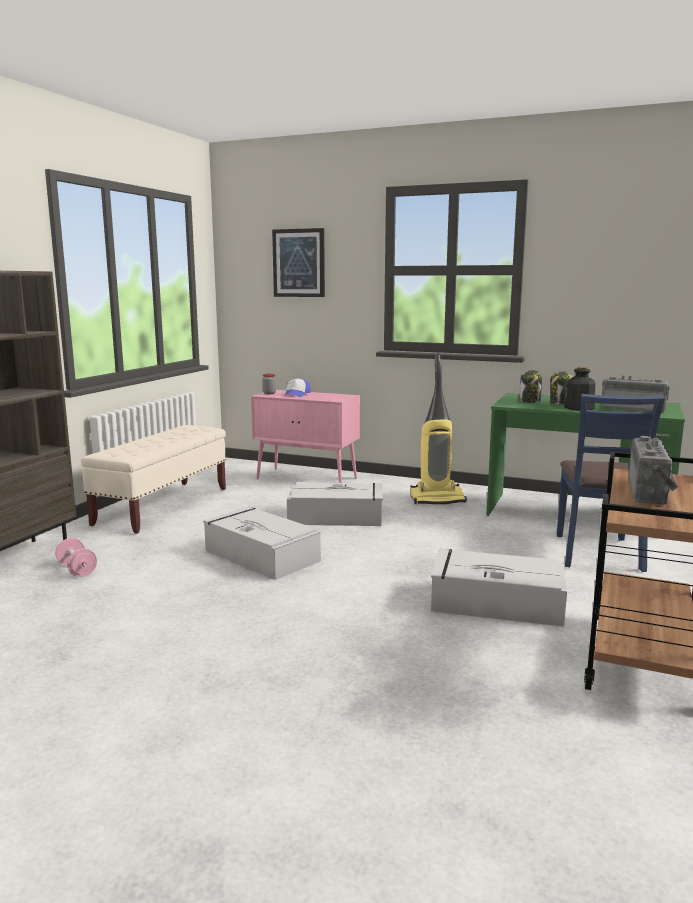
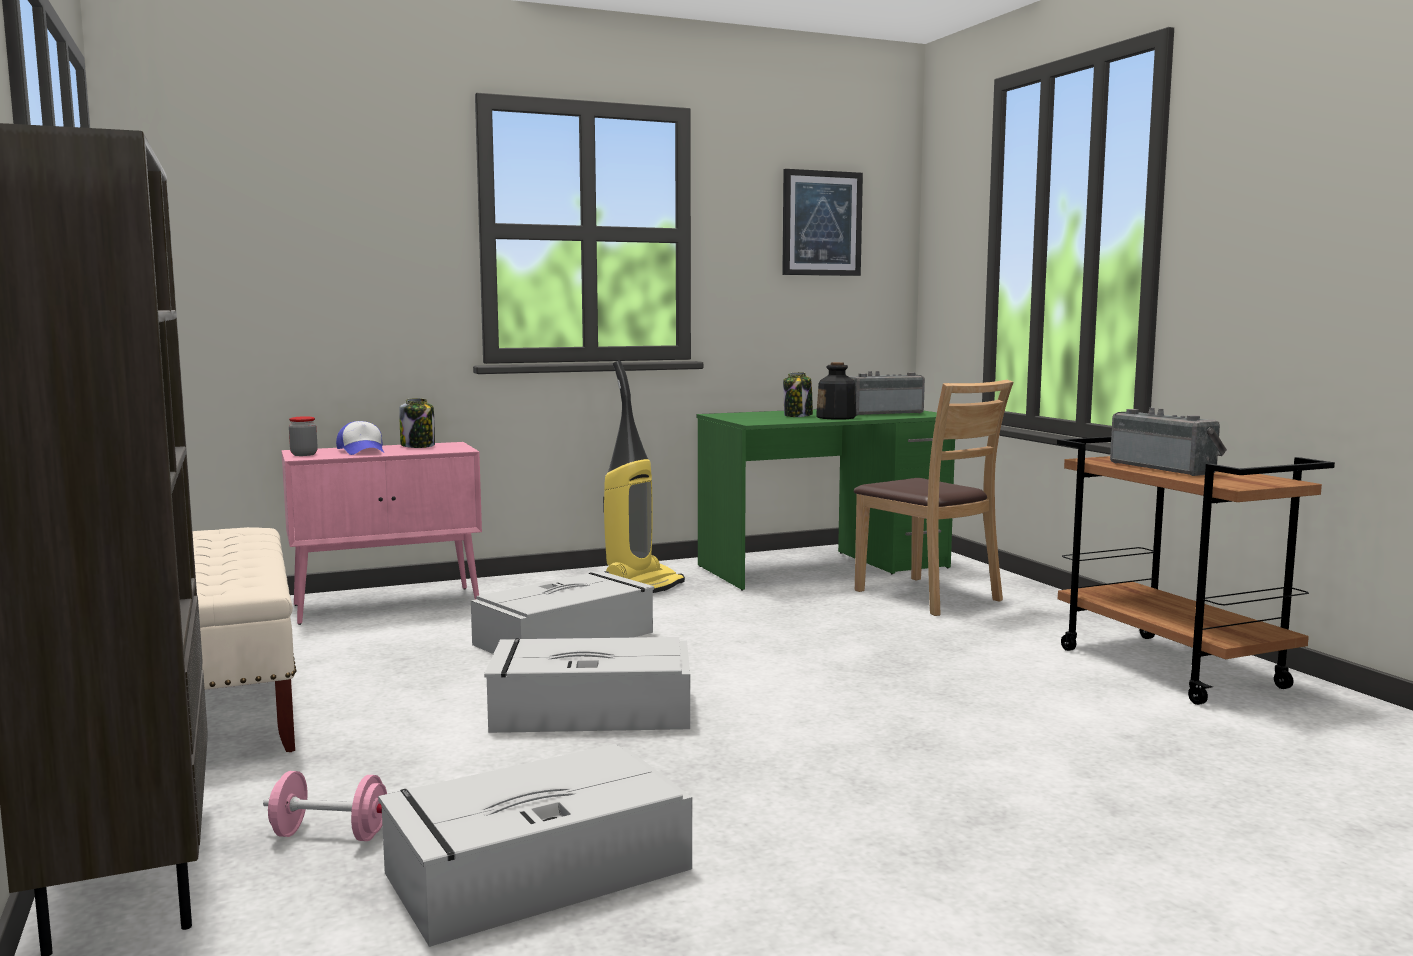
camera: 45 degrees left, 5 degrees down
(299, 263) = (309, 211): picture -> picture (821, 223)
(495, 602) = (963, 666): grey storage box -> grey storage box (533, 872)
(530, 401) = (761, 417): jar -> jar (418, 446)
(597, 553) = (928, 596): blue chair -> brown chair

